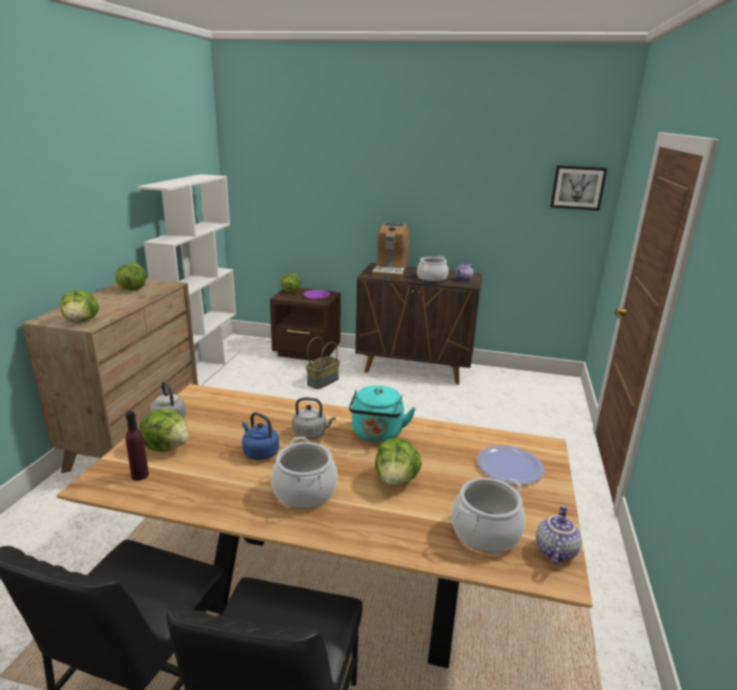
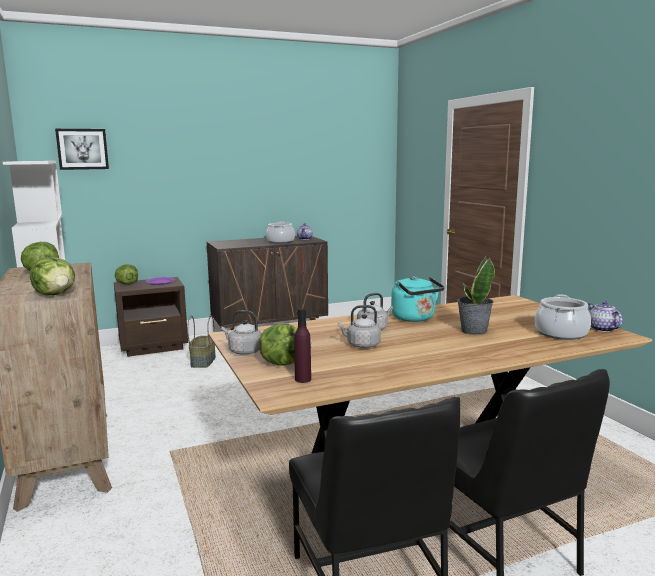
camera: 35 degrees left, 10 degrees down
(259, 452) = (361, 345): blue kettle -> grey kettle
(305, 491) = (435, 350): cooking pot -> none
(390, 271) = (236, 242): coffee machine -> none
(396, 480) = (473, 331): lettuce -> potted plant
(509, 466) = (514, 310): plate -> none
(577, 187) = (369, 155): picture -> picture (82, 149)

